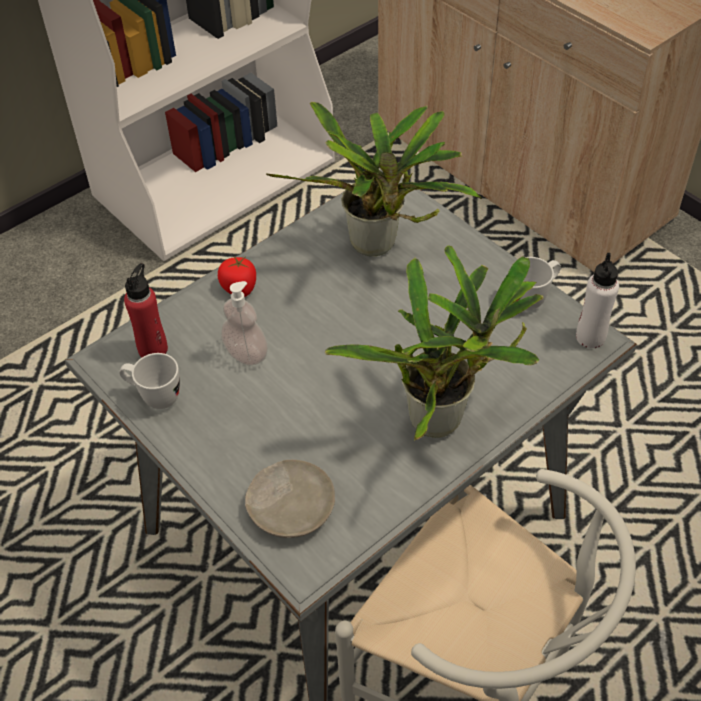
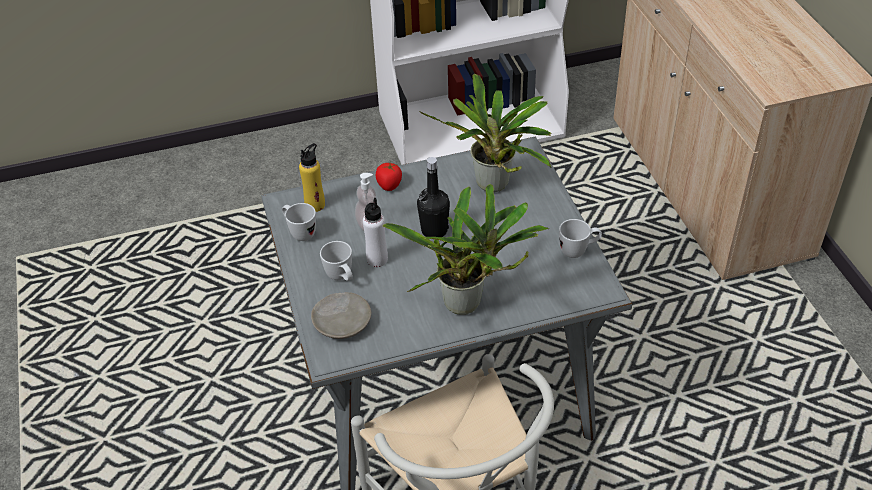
camera: 25 degrees right, 5 degrees down
(153, 349) = (315, 205): red bottle -> yellow bottle
(252, 442) = (341, 278): none -> white mug
(337, 331) = (434, 230): none -> black bottle
(590, 337) = (601, 288): white bottle -> white bottle (377, 259)

